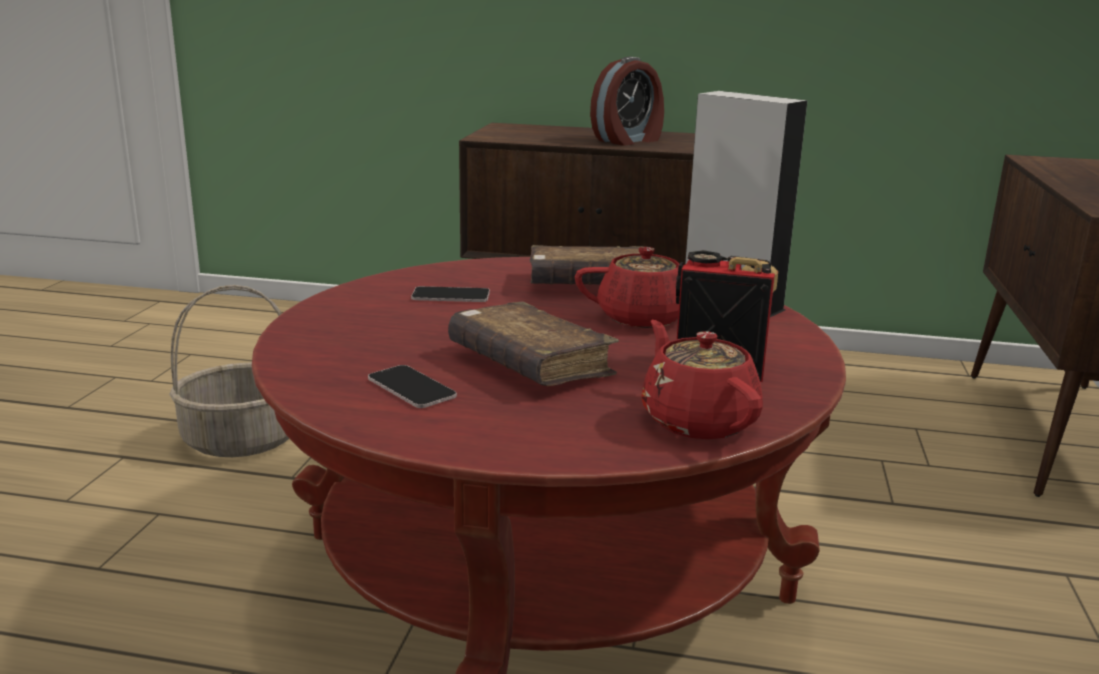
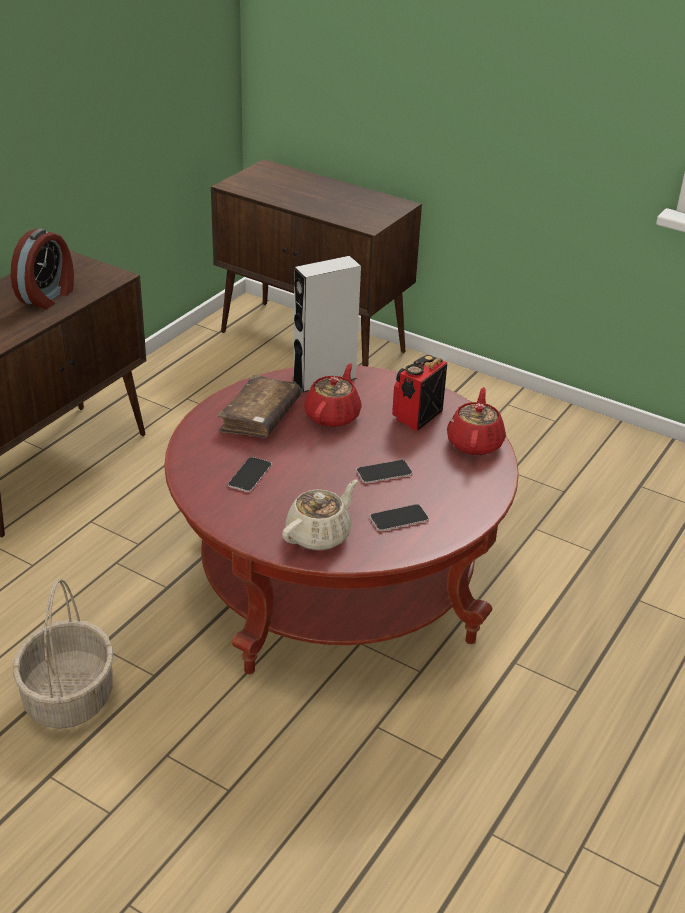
camera: 70 degrees left, 15 degrees up
(338, 345) = (319, 535): none -> beige teapot
(530, 364) = (384, 472): brown book -> phone
(628, 140) = (48, 296): alarm clock -> alarm clock turned 45 degrees clockwise
(697, 420) = (475, 443): red teapot -> red teapot turned 105 degrees clockwise

